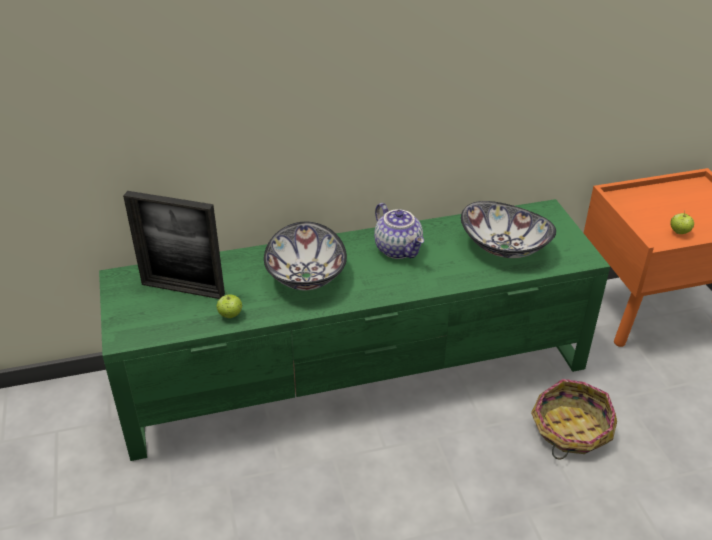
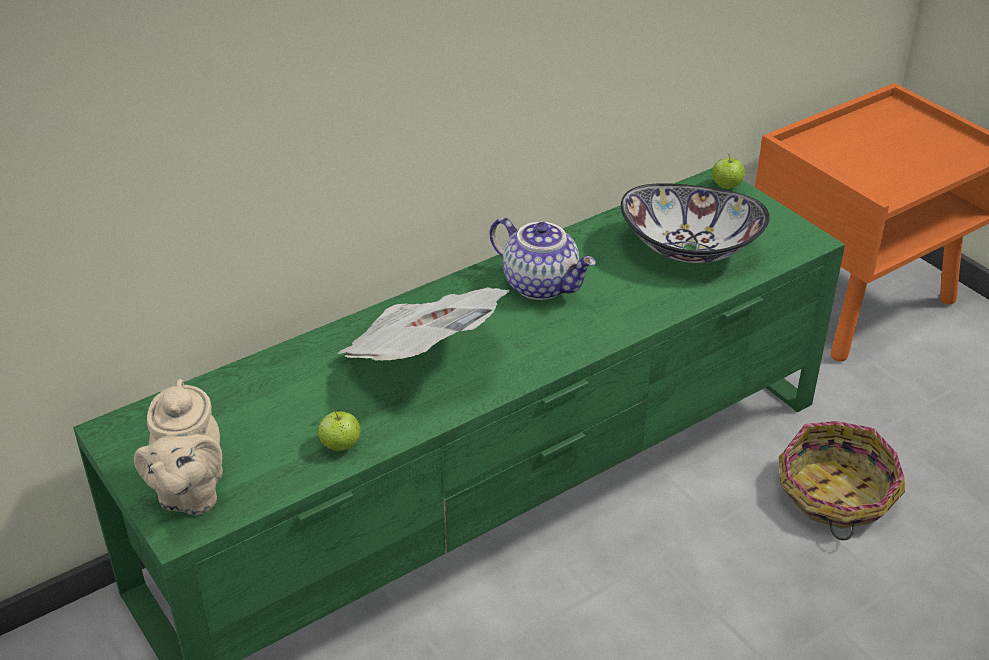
camera: 20 degrees left, 0 degrees up
(137, 321) = (189, 493): none -> beige teapot
(183, 289) = (238, 423): picture frame -> none
(305, 276) = (423, 357): bowl -> newspaper
(679, 232) = (905, 178): apple -> apple (726, 186)

